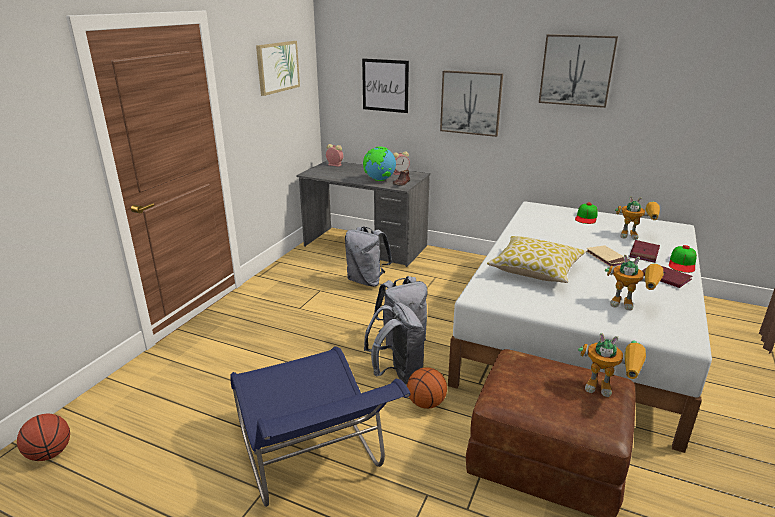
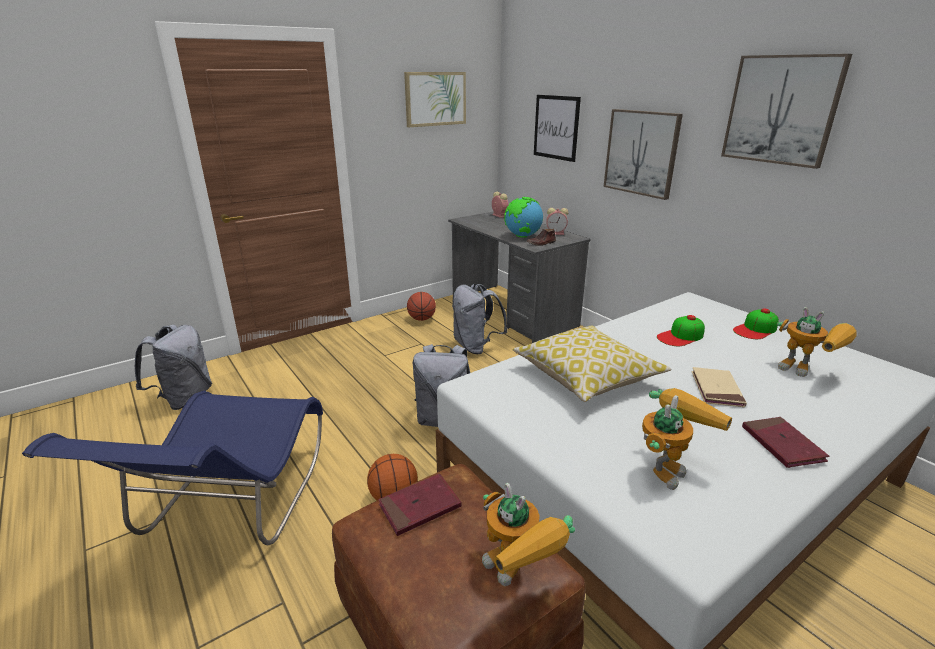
camera: 30 degrees right, 0 degrees up
(50, 453) = (81, 415): basketball -> basketball (421, 319)
(397, 374) = (400, 454): grey backpack -> grey backpack (184, 398)
(631, 305) = (667, 465): toy robot -> toy robot turned 105 degrees counterclockwise
(644, 253) = (790, 399): red book -> red book (420, 507)
(682, 263) = (844, 432): cap -> cap (681, 336)

